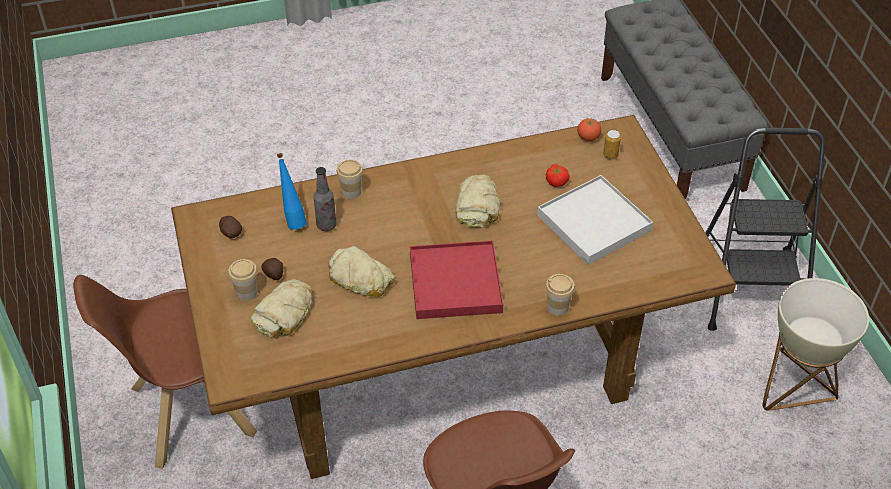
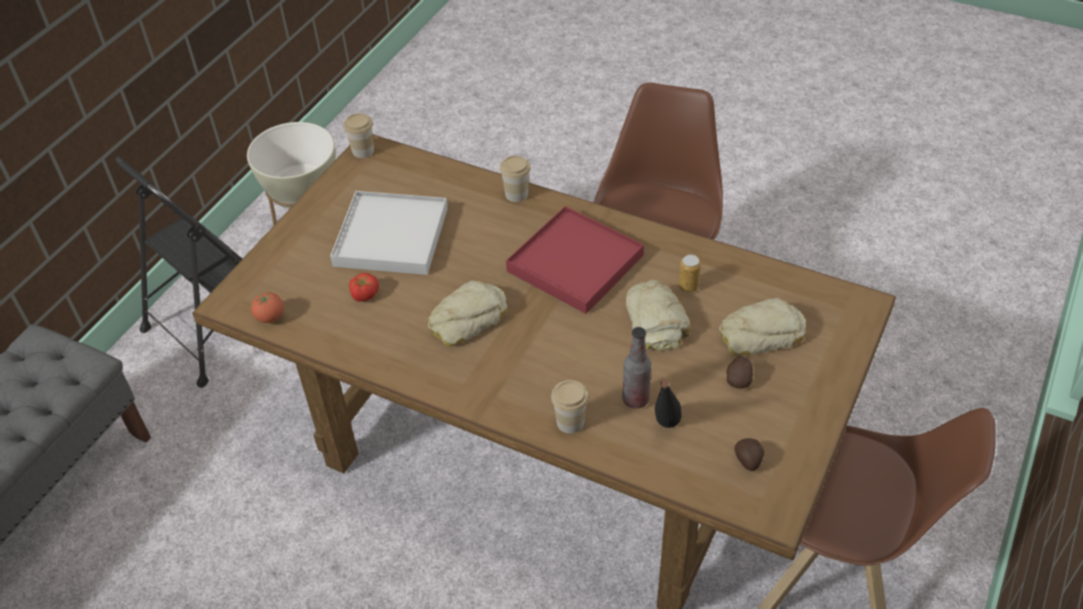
camera: 135 degrees left, 0 degrees up
(246, 292) = (782, 379): cup -> cup (363, 151)
(293, 220) = (665, 430): blue bottle -> black bottle
(610, 155) = (281, 285): can -> can (688, 286)

